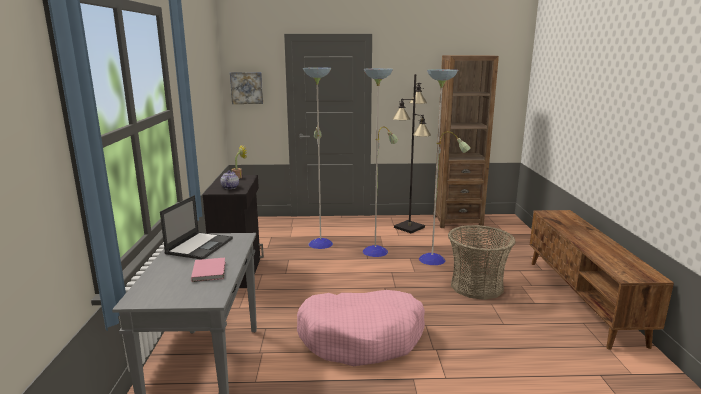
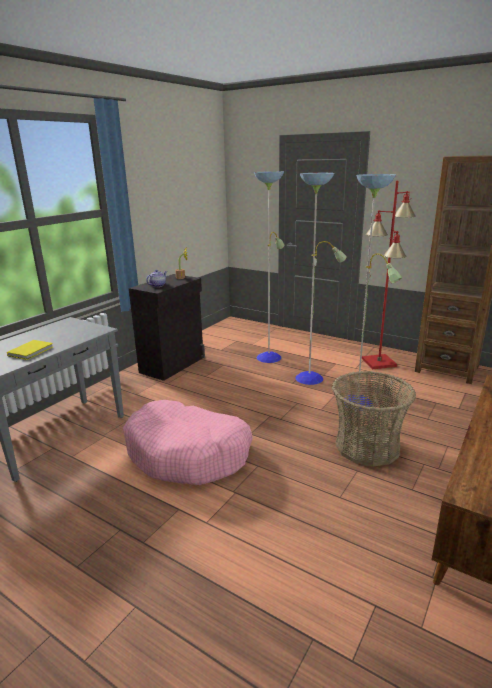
camera: 35 degrees right, 5 degrees up
(200, 245) = (64, 330): laptop -> none
(210, 271) = (32, 351): pink book -> yellow book
(247, 88) = (245, 192): picture -> none
(409, 227) = (379, 362): black floor lamp -> red floor lamp

